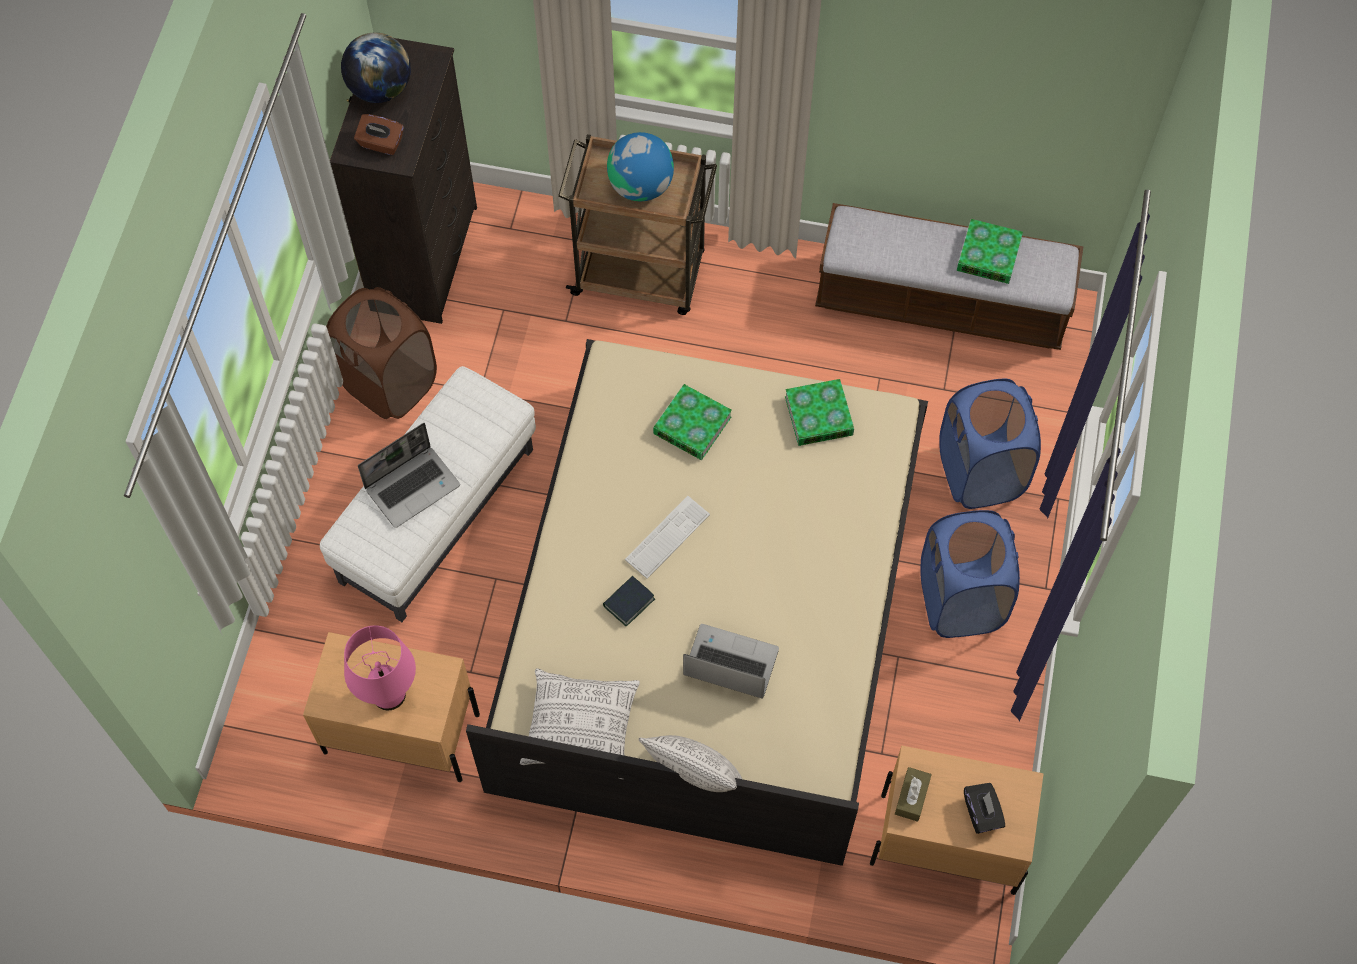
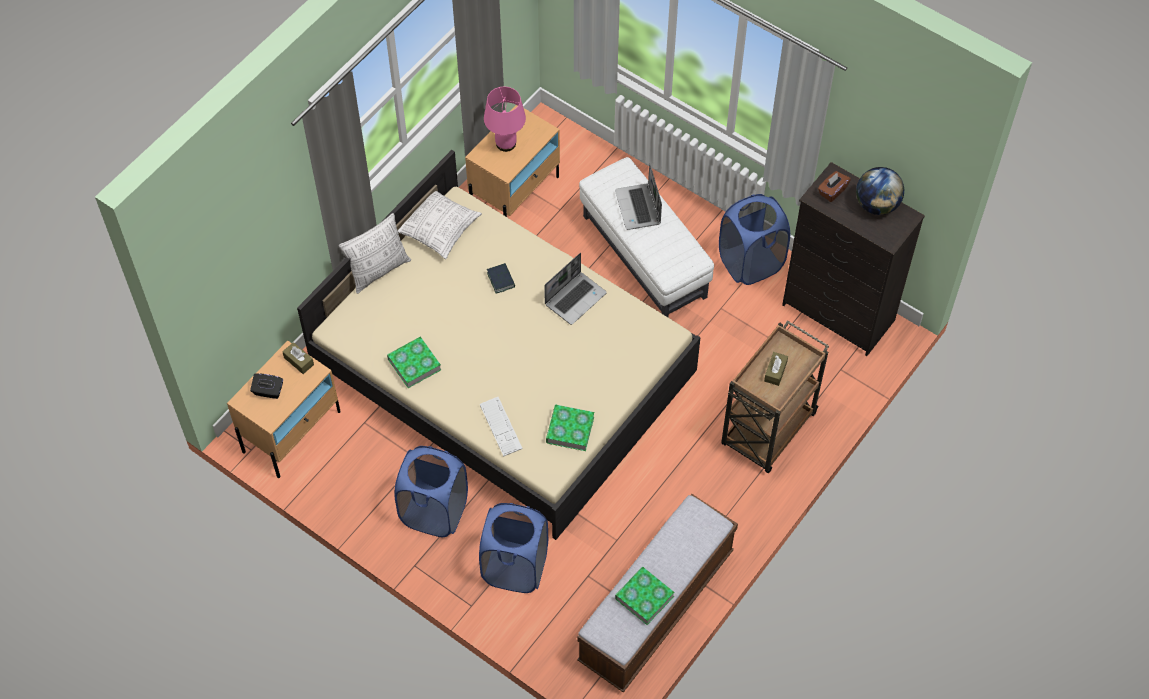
camera: 115 degrees right, 5 degrees down
(389, 383) = (750, 263): brown laundry basket -> blue laundry basket
(640, 186) = (775, 372): globe -> brown tissue box
(667, 537) = (531, 315): keyboard -> keyboard (500, 426)
(692, 425) = (600, 358): book -> book (414, 364)
(729, 663) = (434, 312): laptop -> laptop (575, 298)

